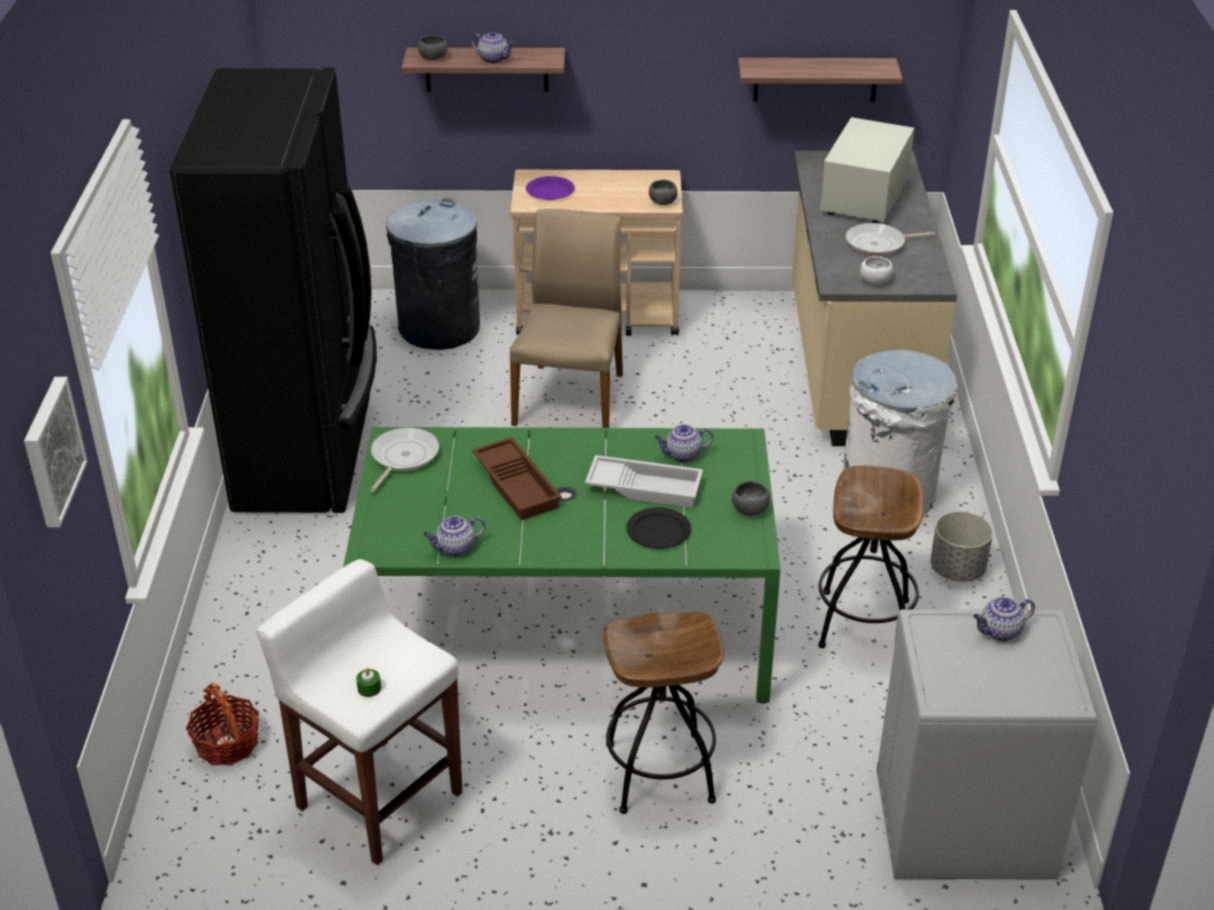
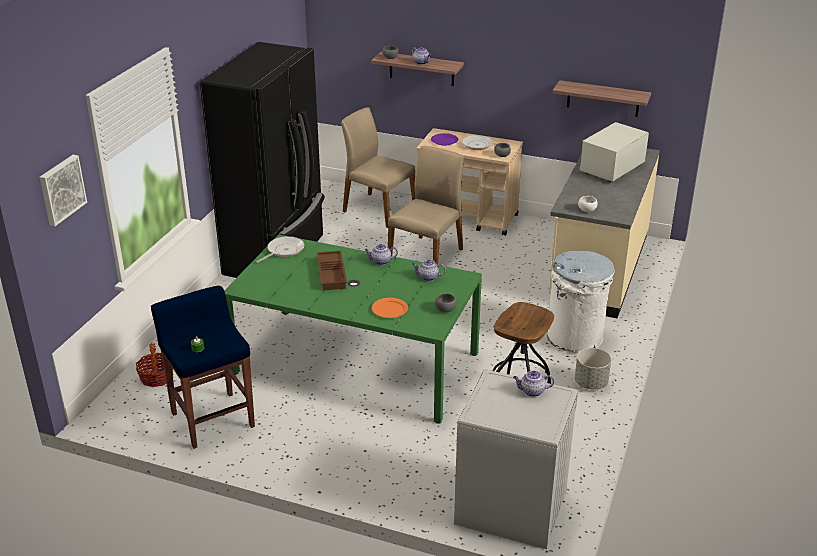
camera: 20 degrees right, 5 degrees down
(377, 798) = (212, 419): white stool -> blue stool
(438, 328) = (378, 209): grey trash can -> beige chair
(455, 548) = (281, 296): teapot -> teapot (380, 261)
(645, 486) = (397, 288): white tray -> none
(658, 531) = (390, 309): black plate -> orange plate
(659, 772) = (360, 442): brown stool -> none
(879, 244) = (603, 192): frying pan -> frying pan (479, 145)

